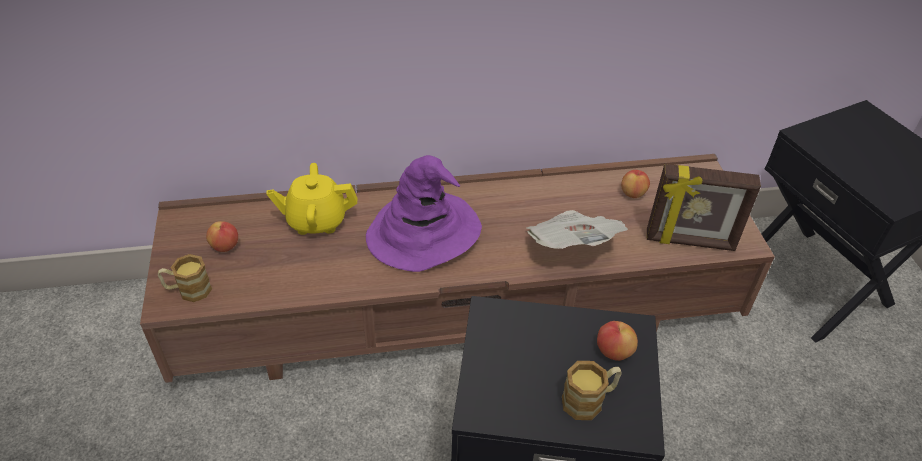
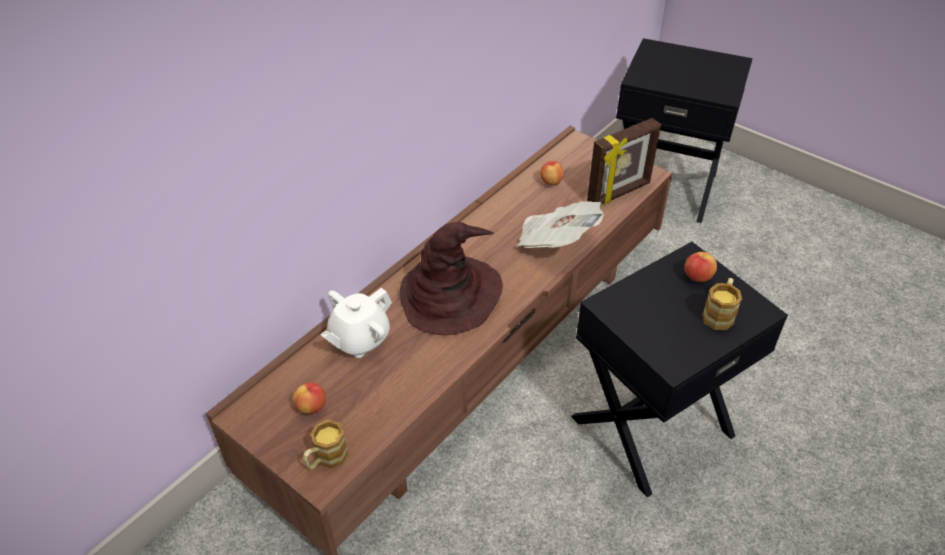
camera: 40 degrees left, 0 degrees up
(316, 220) = (359, 339): yellow teapot -> white teapot
(424, 233) = (450, 295): purple hat -> brown hat

